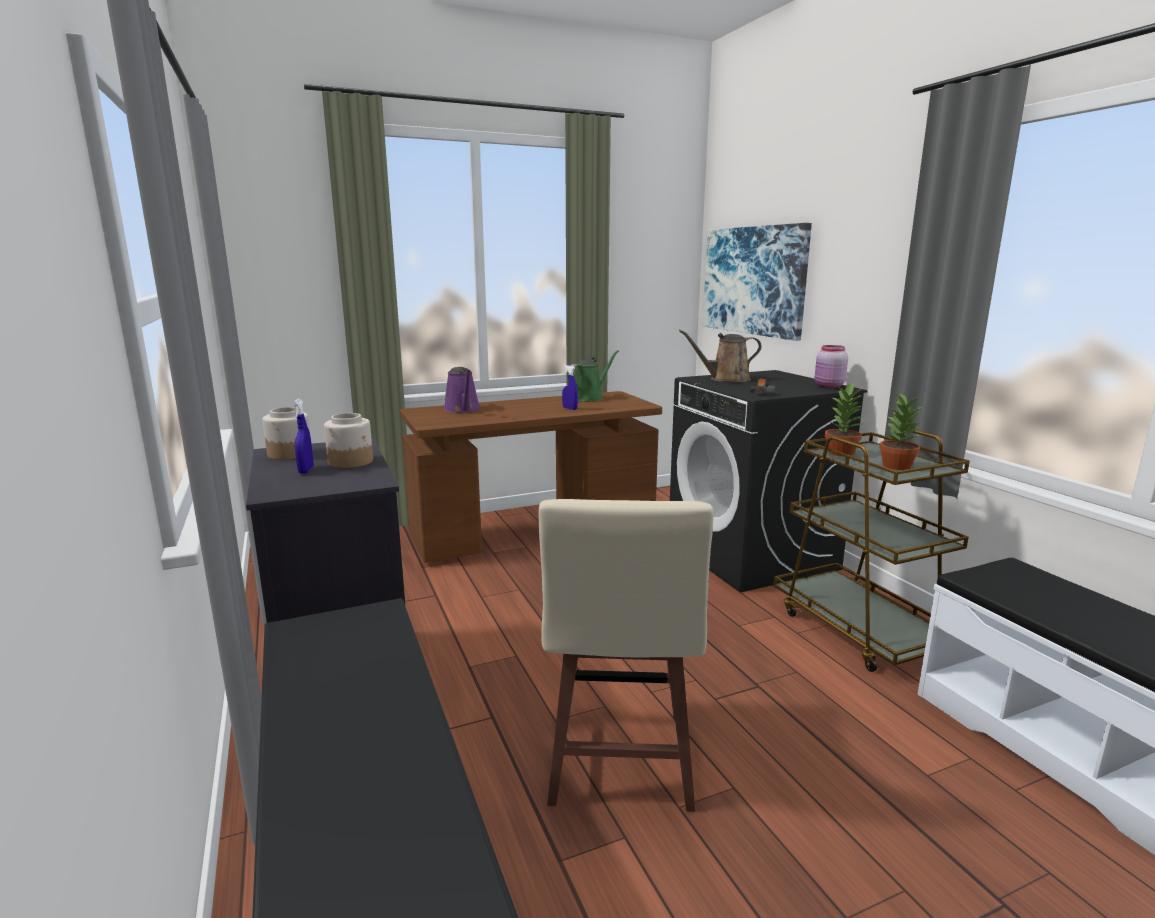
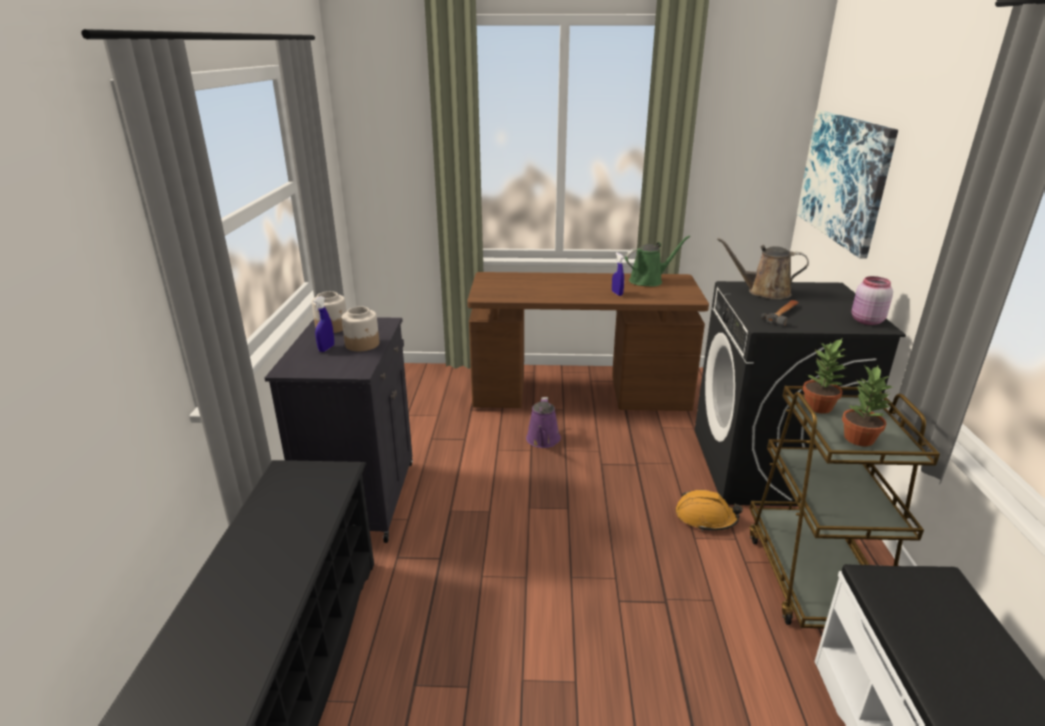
camera: 25 degrees right, 10 degrees up
(463, 410) = (524, 281): purple watering can -> purple watering can (543, 440)
(618, 761) = (504, 626): beige stool -> none
(734, 606) = (705, 518): none -> orange hard hat

